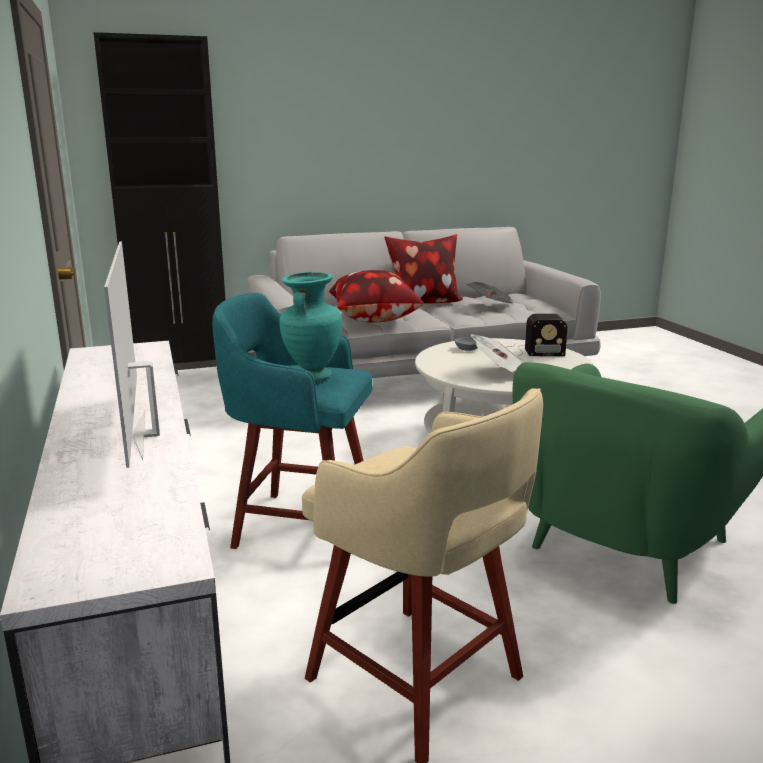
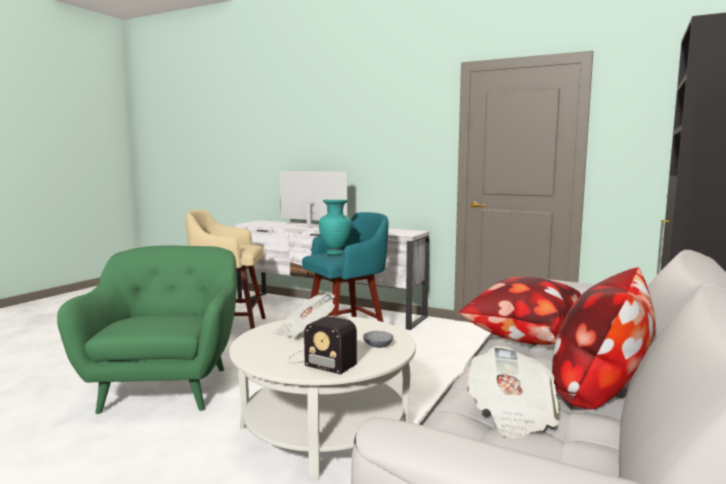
camera: 135 degrees right, 10 degrees down
(530, 351) = (319, 360): radio -> radio turned 105 degrees counterclockwise

